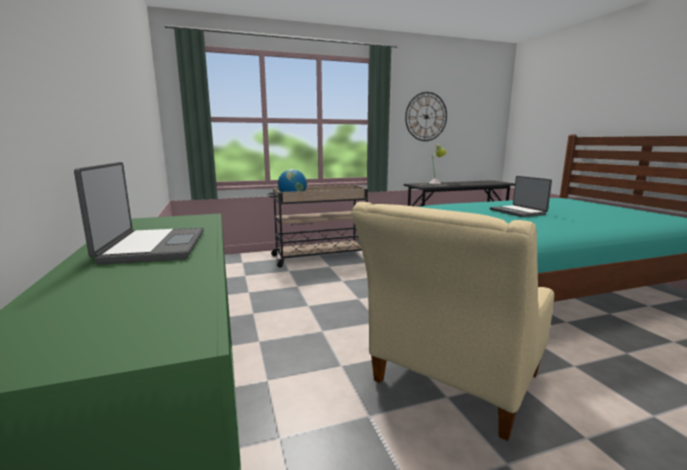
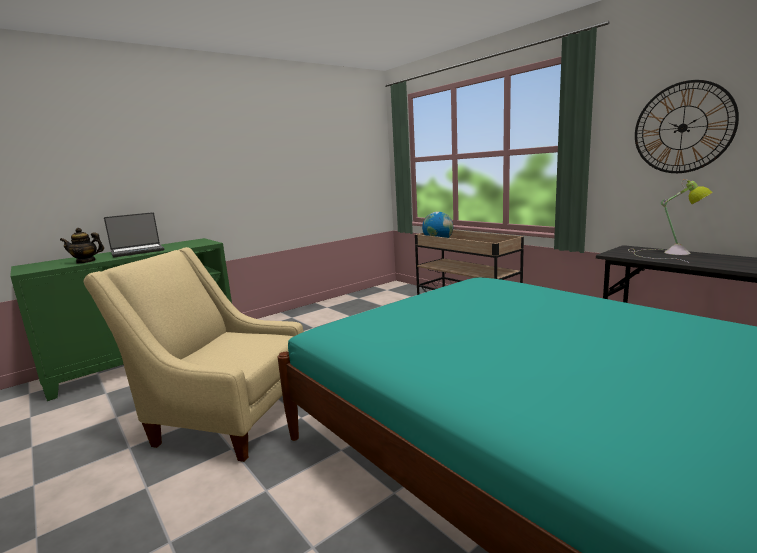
camera: 70 degrees right, 0 degrees up
(179, 278) = (86, 261): none -> teapot
(518, 212) = (490, 316): laptop -> none

